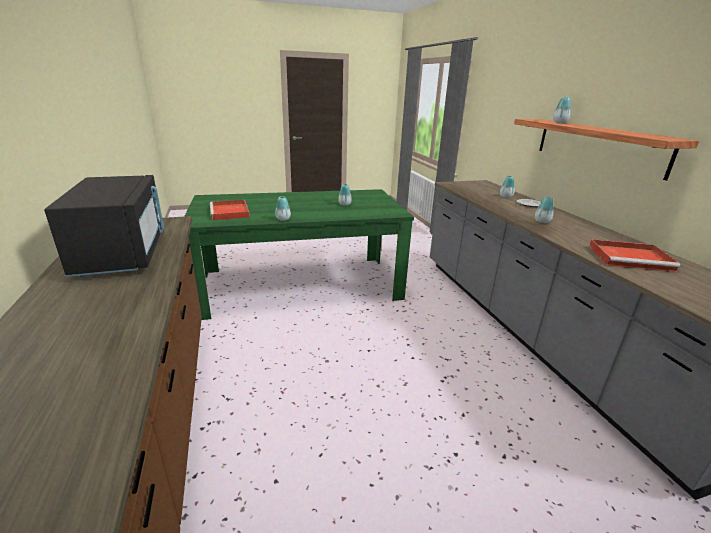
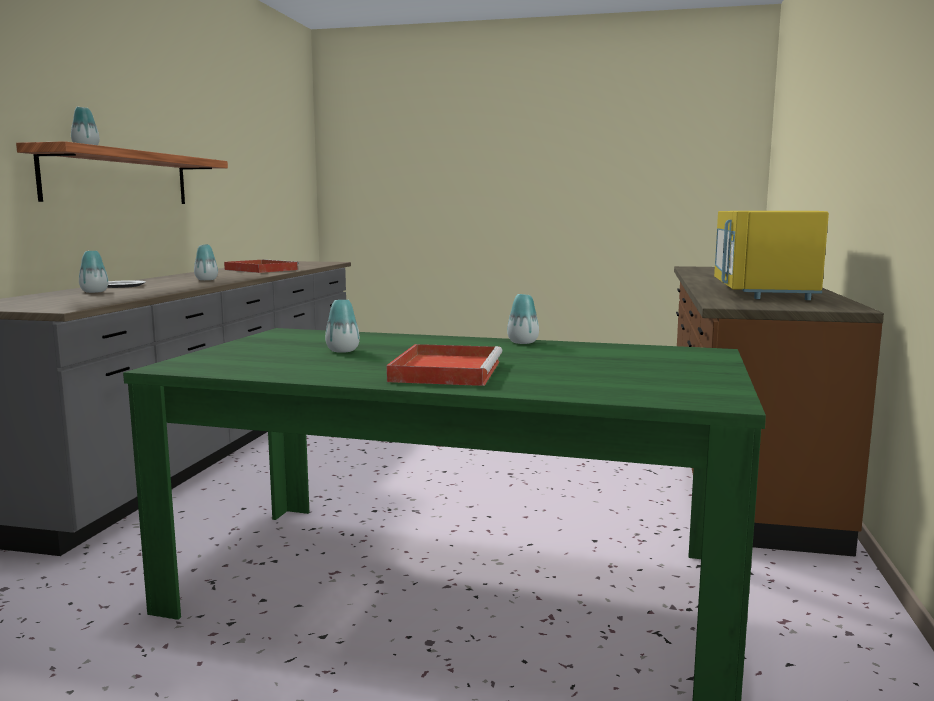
camera: 150 degrees left, 15 degrees down
(123, 253) = (761, 292): black microwave -> yellow microwave
(230, 212) = (632, 360): red tray -> red tray (446, 370)

